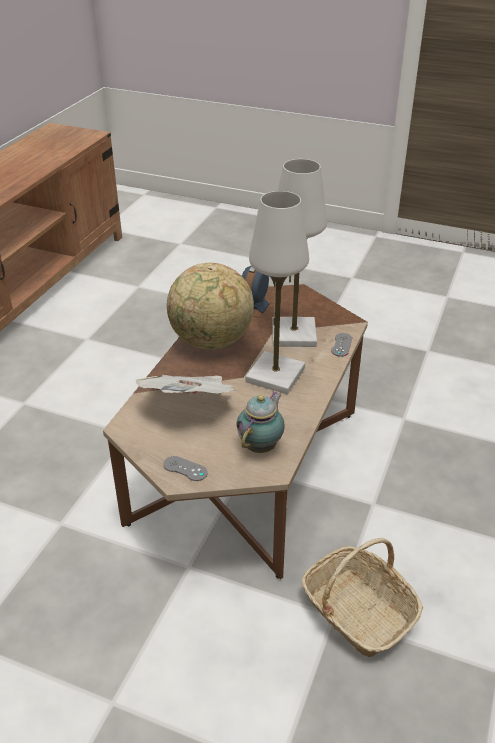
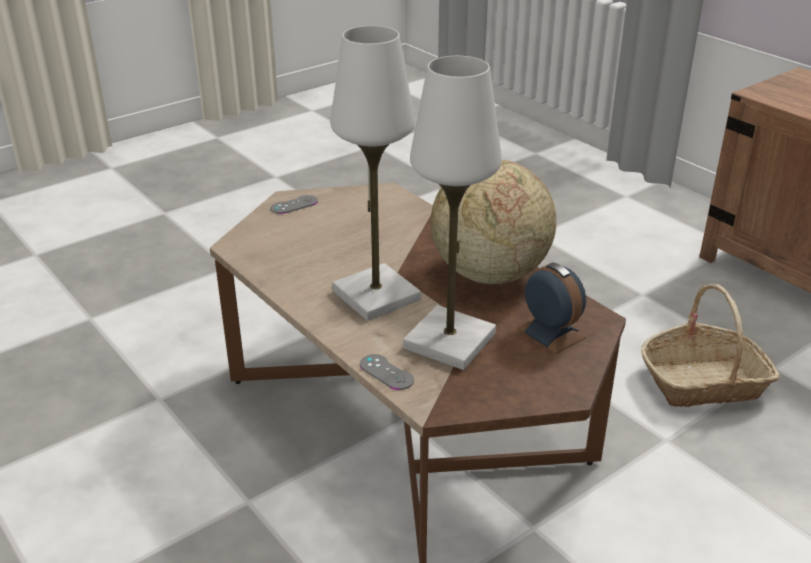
camera: 120 degrees right, 5 degrees down
(190, 404) = (382, 230): newspaper -> none
(261, 445) = (274, 249): teapot -> none
(357, 611) = (145, 416): basket -> basket (704, 382)

